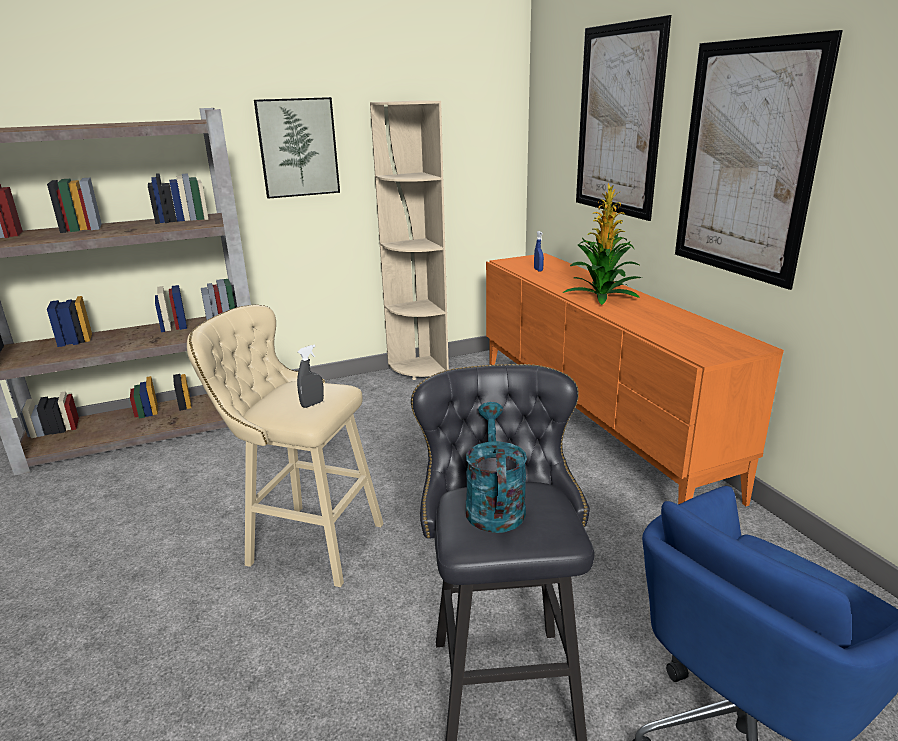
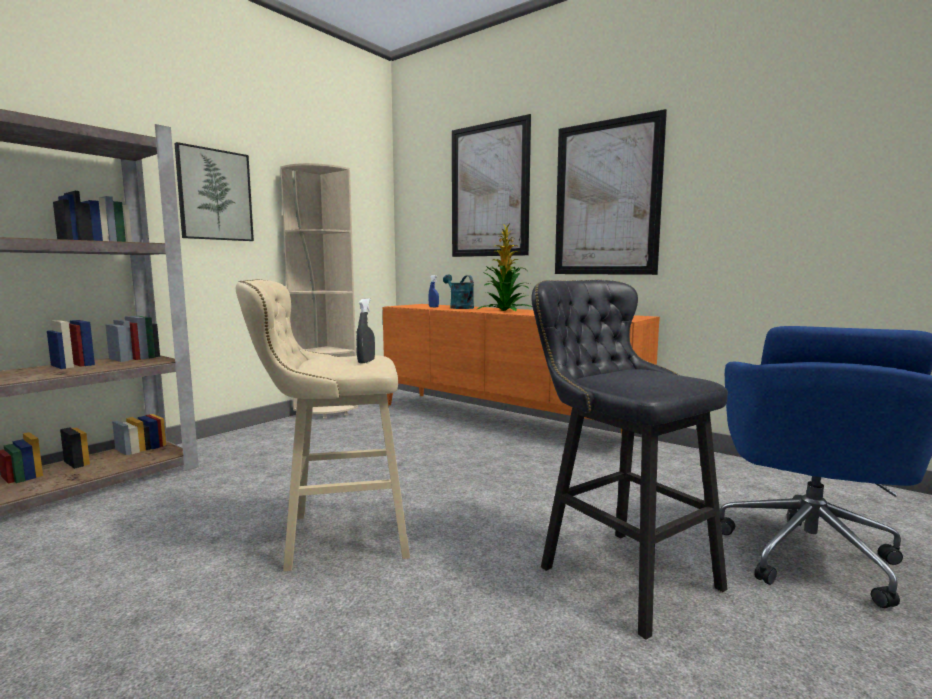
camera: 30 degrees left, 15 degrees down
(493, 504) = (626, 376): turquoise watering can -> turquoise watering can (459, 307)

